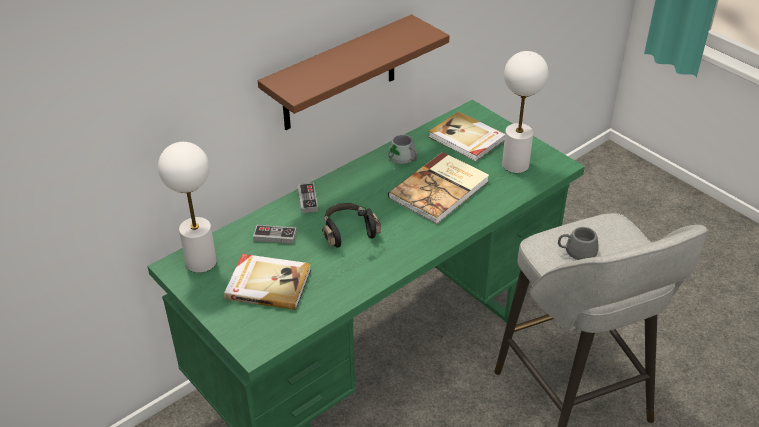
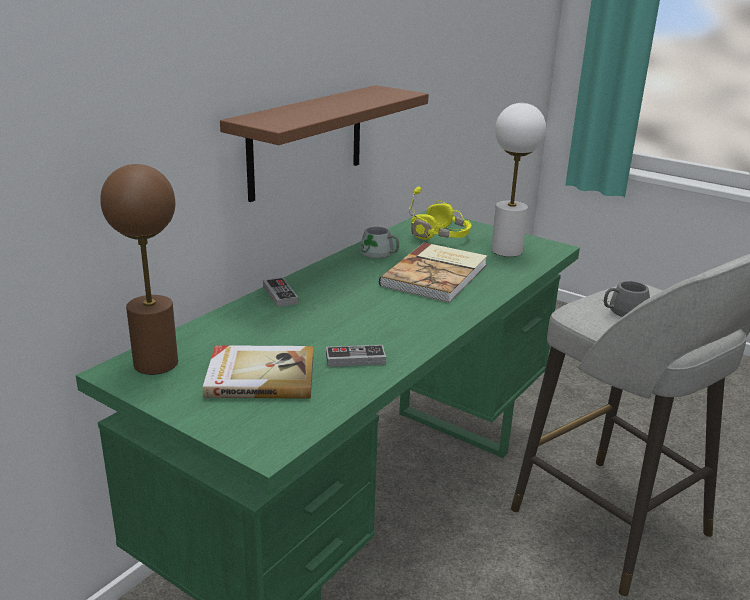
camera: 15 degrees left, 15 degrees down
(201, 261) = (156, 363): white table lamp -> brown table lamp
(275, 236) = (251, 330): game controller -> game controller (355, 359)
(348, 232) = (345, 318): black headphones -> none
(466, 139) = (441, 236): book -> yellow headphones

